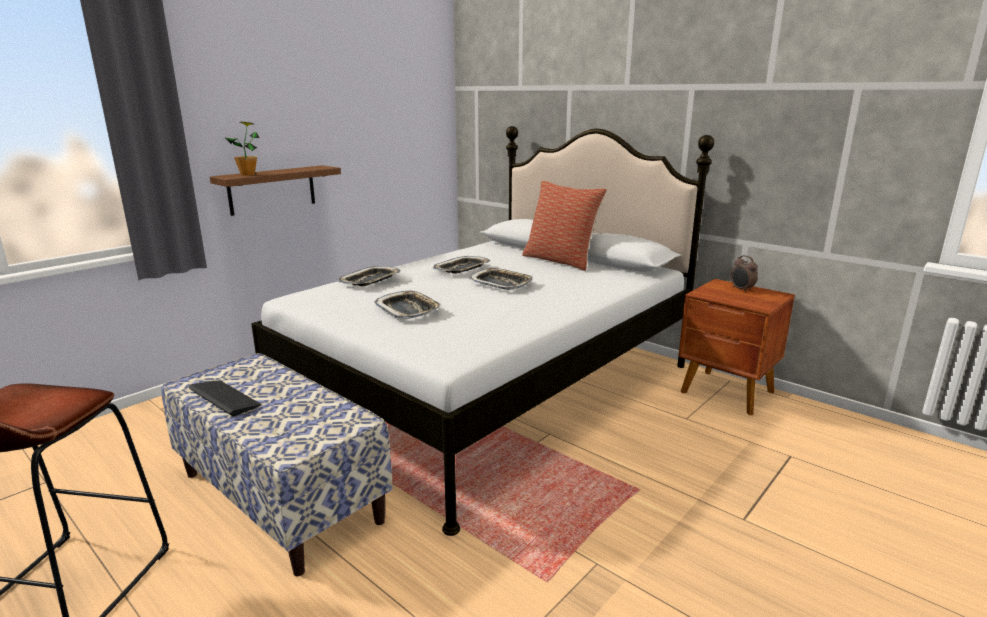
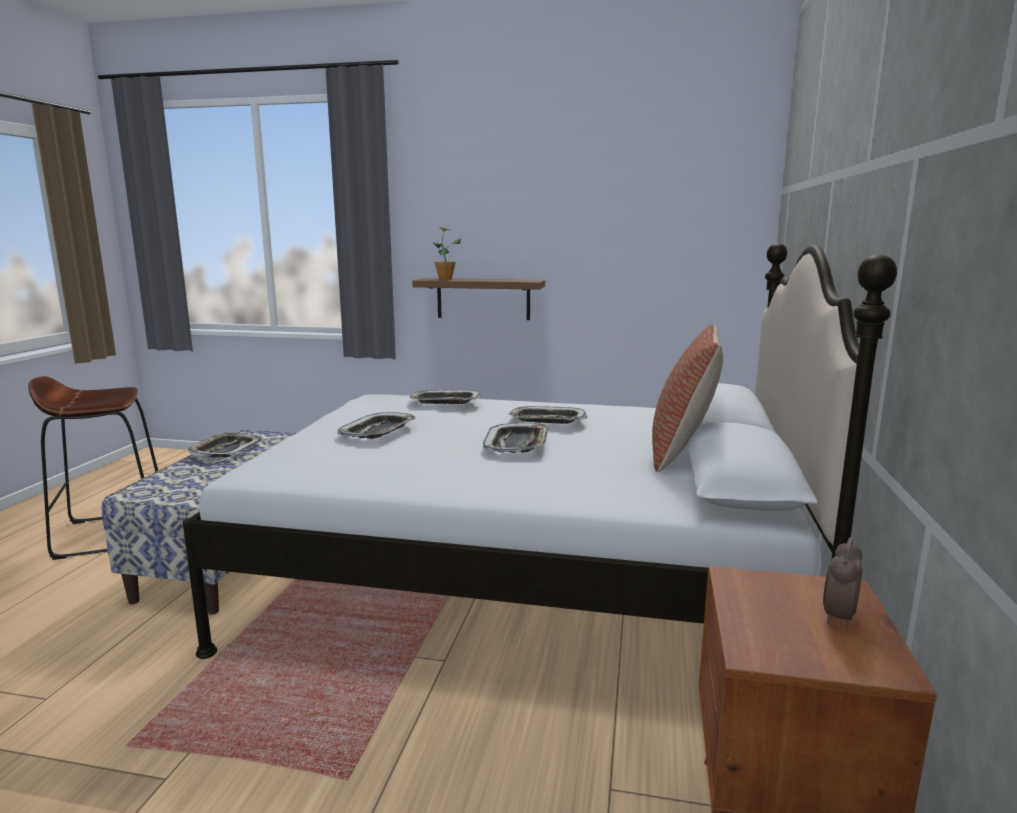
camera: 60 degrees right, 5 degrees down
(225, 398) = (225, 450): keyboard -> tray

